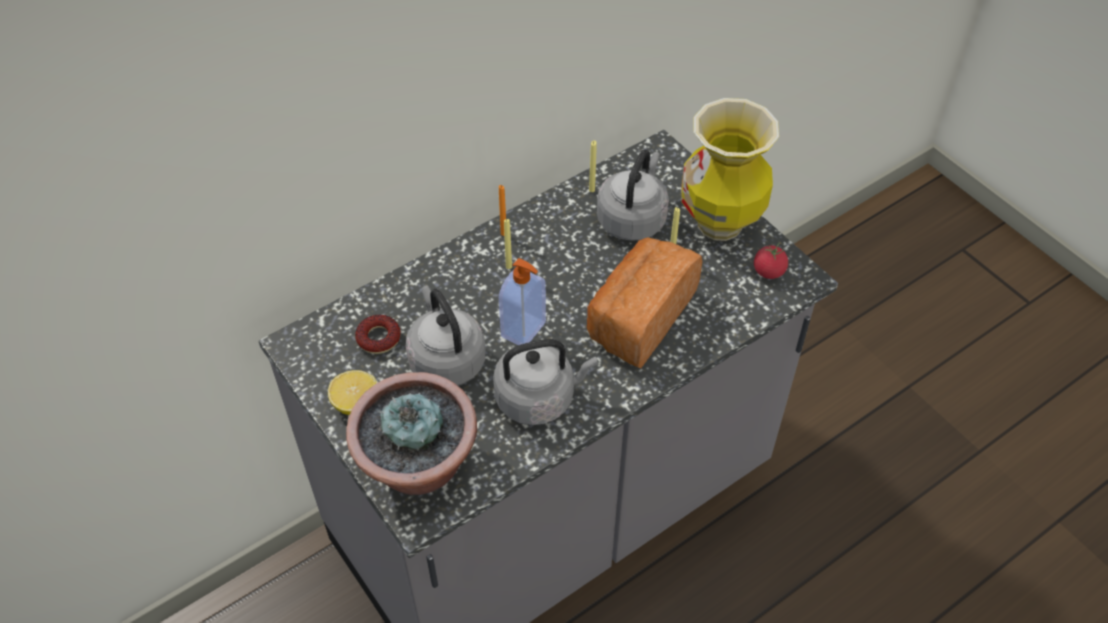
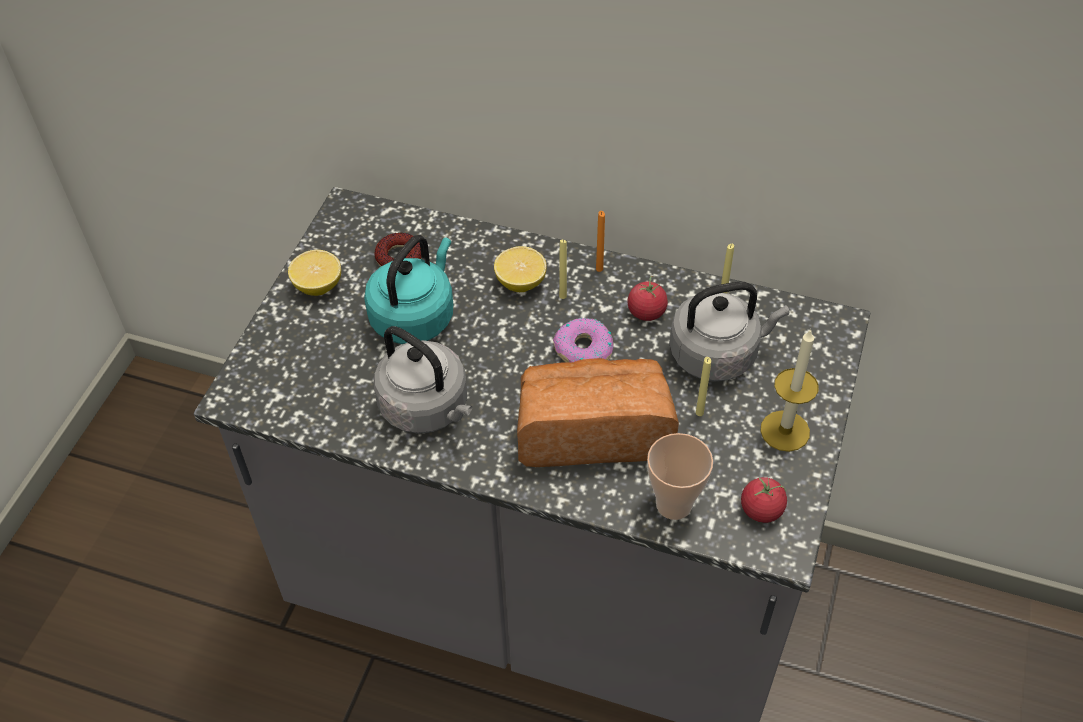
camera: 55 degrees right, 0 degrees up
(419, 467) = (284, 367): potted plant -> none
(446, 359) = (415, 316): grey kettle -> turquoise kettle
(473, 282) = (520, 282): none -> lemon
(524, 330) = (497, 352): soap dispenser -> none
(565, 232) = (646, 312): none -> tomato
(566, 283) = (583, 350): none -> donut
(720, 224) = (785, 431): vase -> candle
(731, 311) = (674, 504): none -> cup

